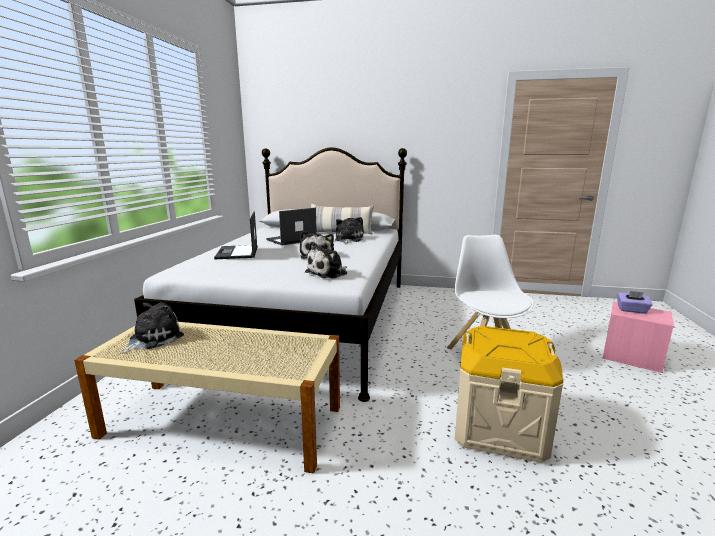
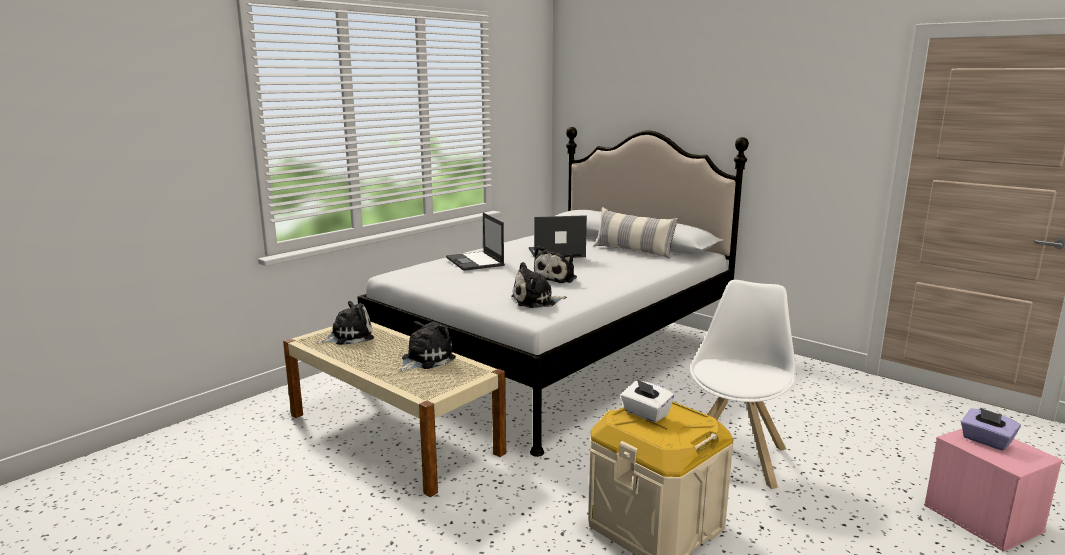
camera: 30 degrees right, 0 degrees up
(237, 253) = (475, 262): laptop -> laptop turned 45 degrees counterclockwise
(348, 239) = (626, 262): plush toy -> plush toy (425, 359)
(493, 341) = (645, 413): none -> white tissue box

